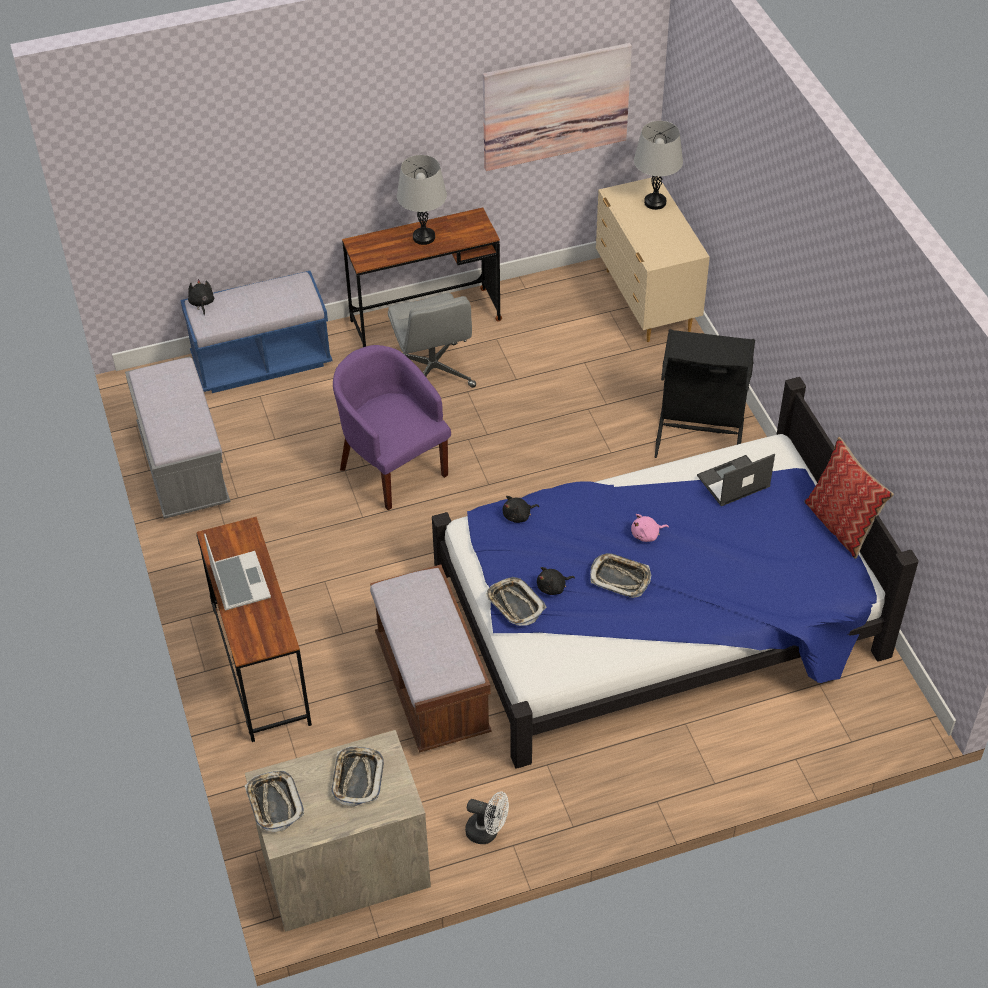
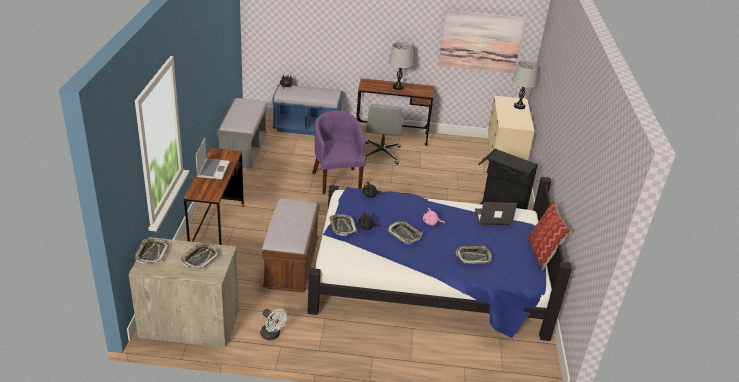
camera: 20 degrees right, 15 degrees down
(746, 578) = (473, 257): none -> tray

